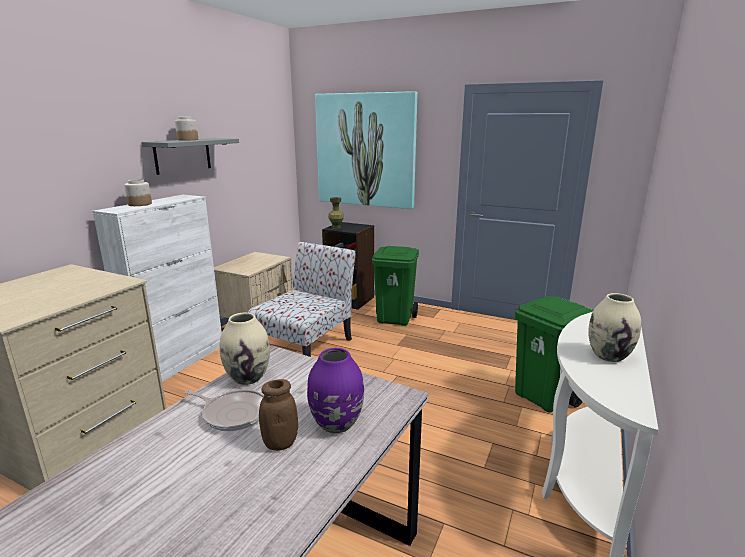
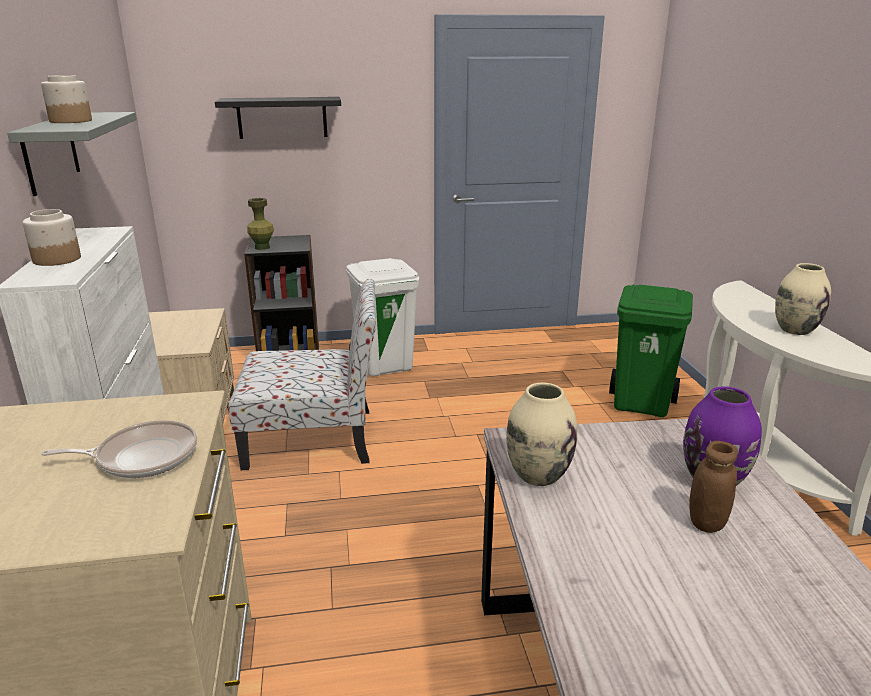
camera: 35 degrees left, 5 degrees up
(233, 414) = (605, 518): frying pan -> frying pan (142, 457)
(306, 346) = (314, 438): chair -> chair turned 90 degrees clockwise
(366, 150) = (282, 117): picture -> black shelf
(395, 319) = (385, 366): green trash can -> white trash can

